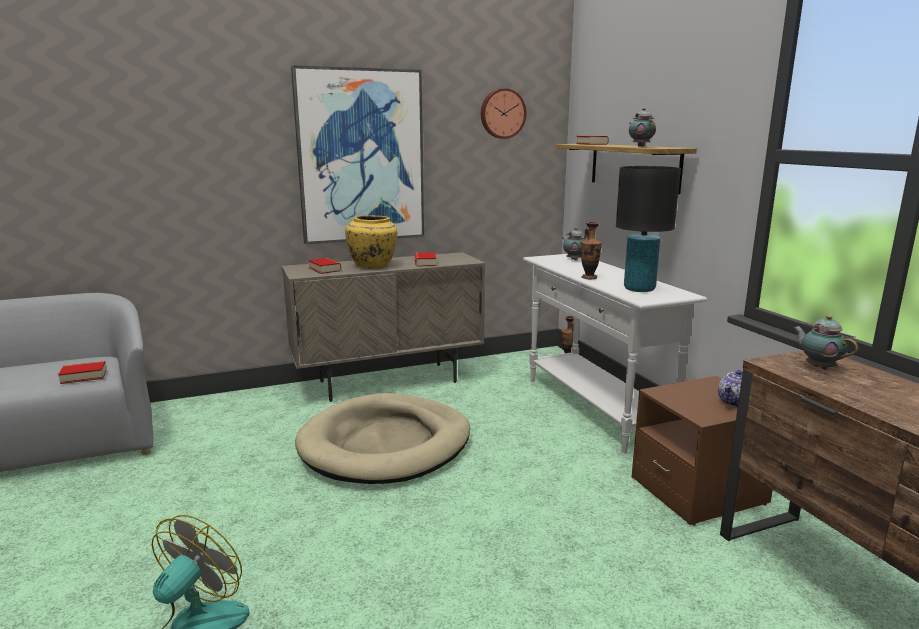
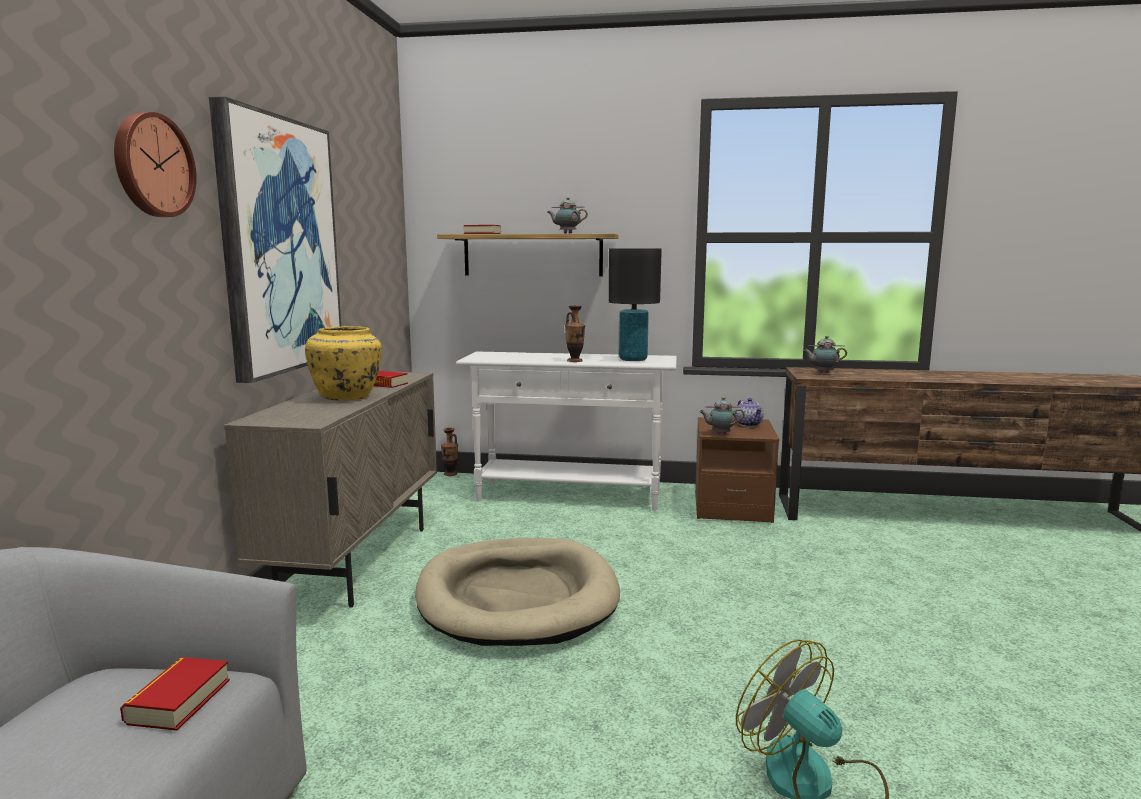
camera: 60 degrees left, 5 degrees down
(324, 269) = (310, 412): book -> none
(502, 113) = (371, 197): wall clock -> wall clock (152, 165)
(573, 259) = (502, 354): teapot -> teapot (720, 434)

